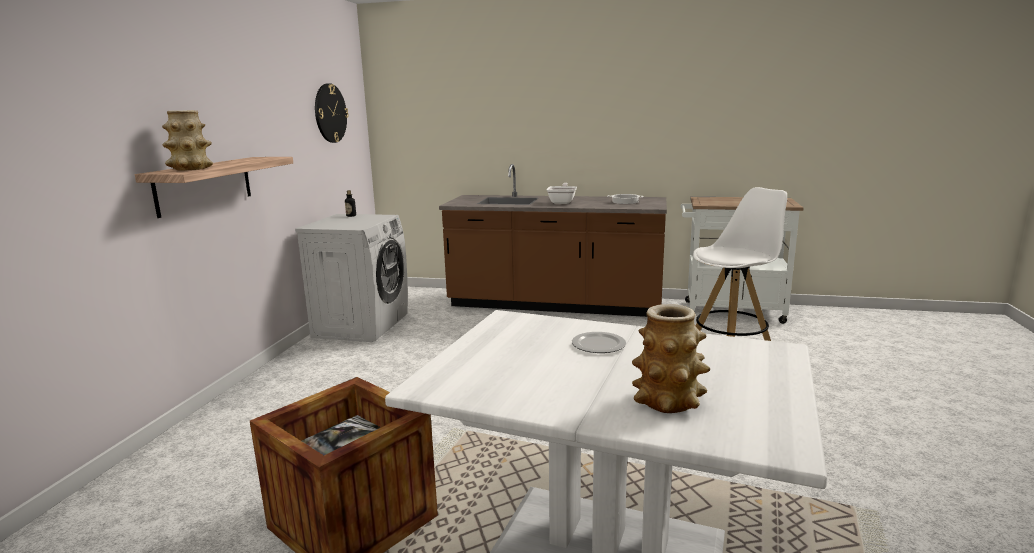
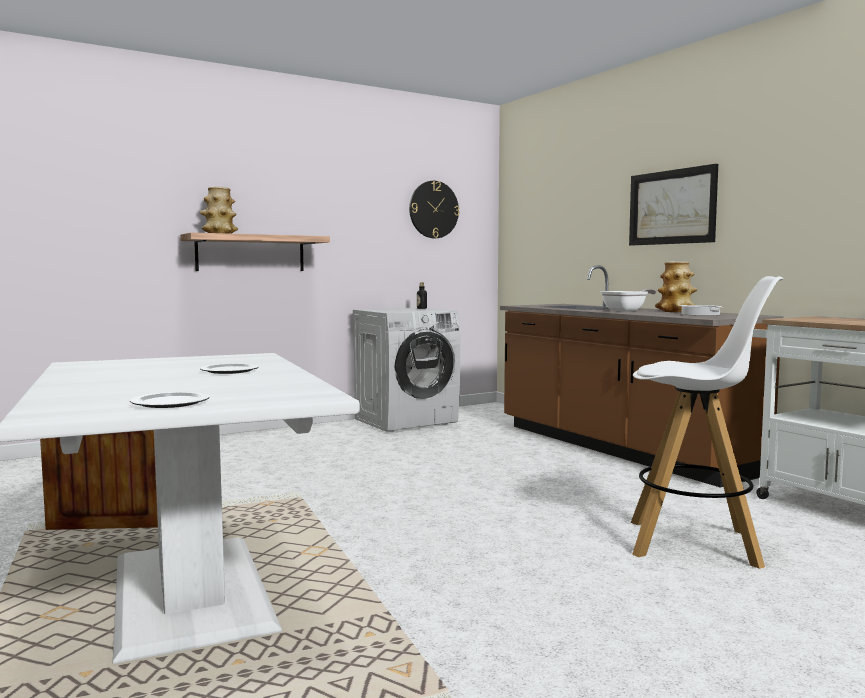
camera: 45 degrees right, 10 degrees down
(570, 118) = (672, 207): none -> picture
(668, 401) = (118, 390): vase -> vase (675, 311)
(766, 395) = (172, 403): none -> plate

